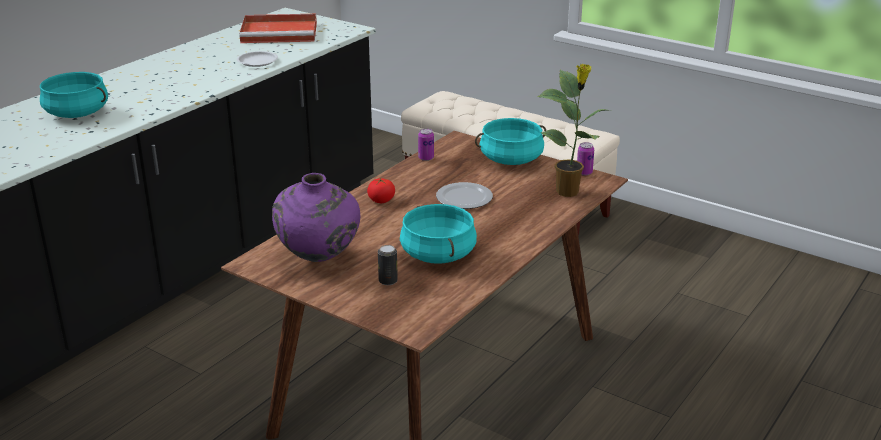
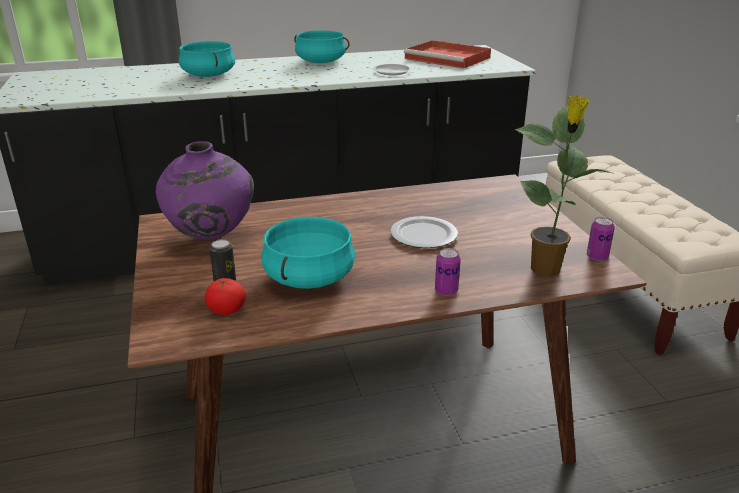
camera: 40 degrees right, 0 degrees up
(381, 200) = (346, 210): tomato -> tomato (227, 310)
(426, 158) = (448, 188): can -> can (446, 291)
(511, 159) = (531, 216): turquoise cooking pot -> turquoise cooking pot (321, 61)

